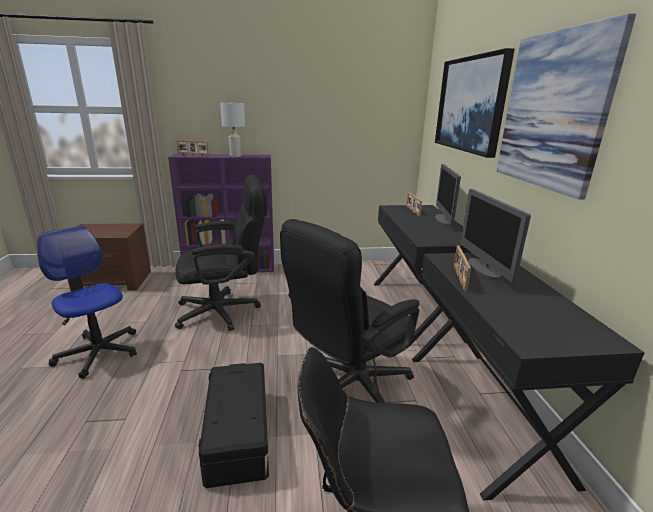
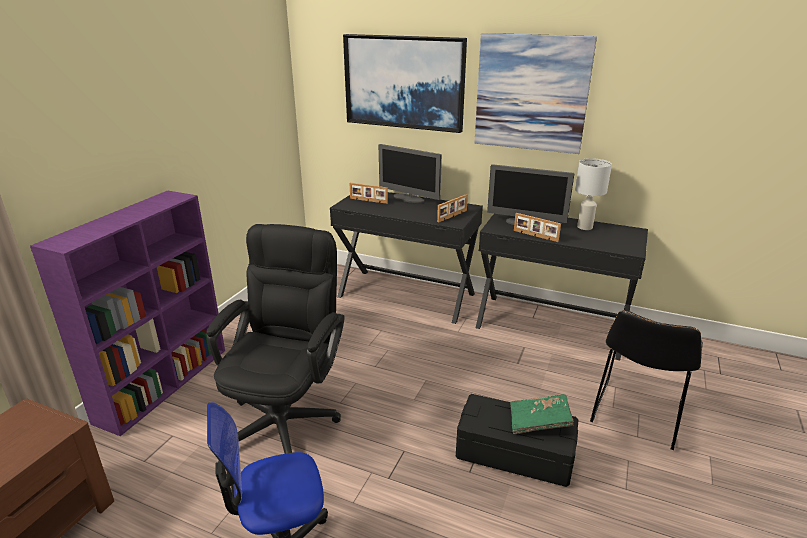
camera: 60 degrees left, 5 degrees up
(193, 155) = (81, 234): picture frame -> picture frame (452, 216)
(236, 156) = (147, 210): white table lamp -> white table lamp (584, 227)
(238, 413) = (539, 422): none -> green book
(349, 387) = (490, 372): black office chair -> none

